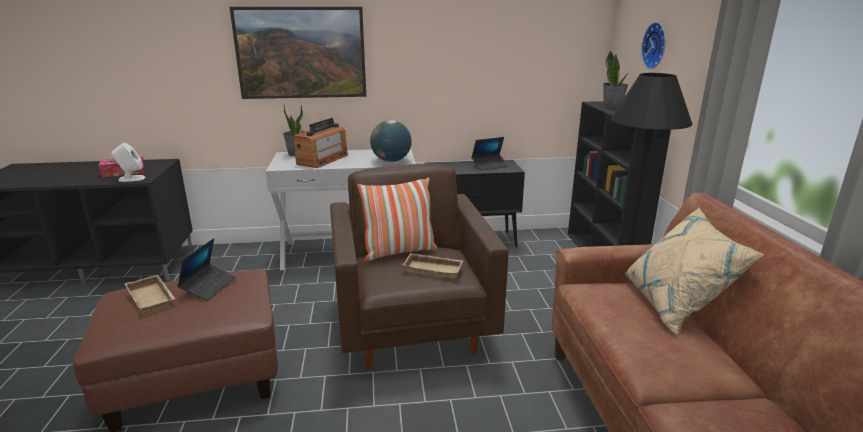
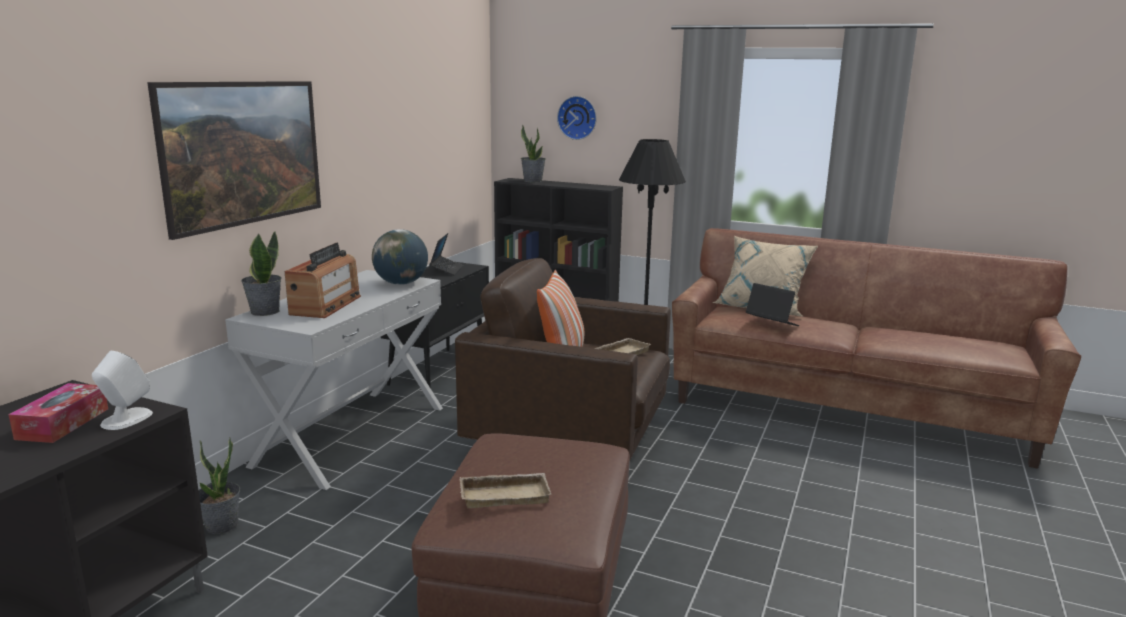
camera: 60 degrees left, 5 degrees down
(209, 286) = (514, 459): laptop -> laptop (771, 324)
(227, 261) = (222, 526): none -> potted plant
(323, 159) = (326, 305): radio -> radio turned 45 degrees clockwise

